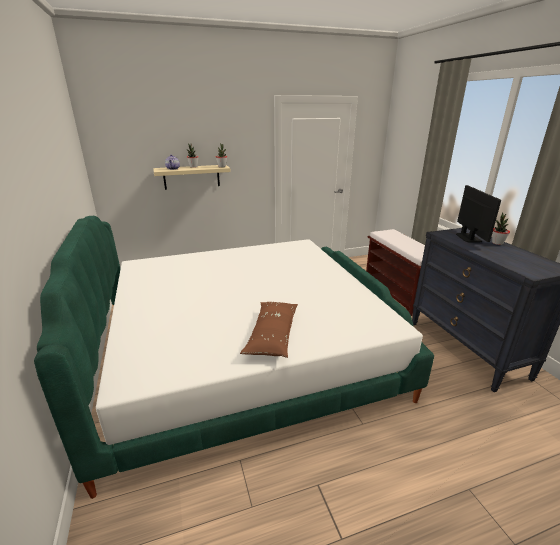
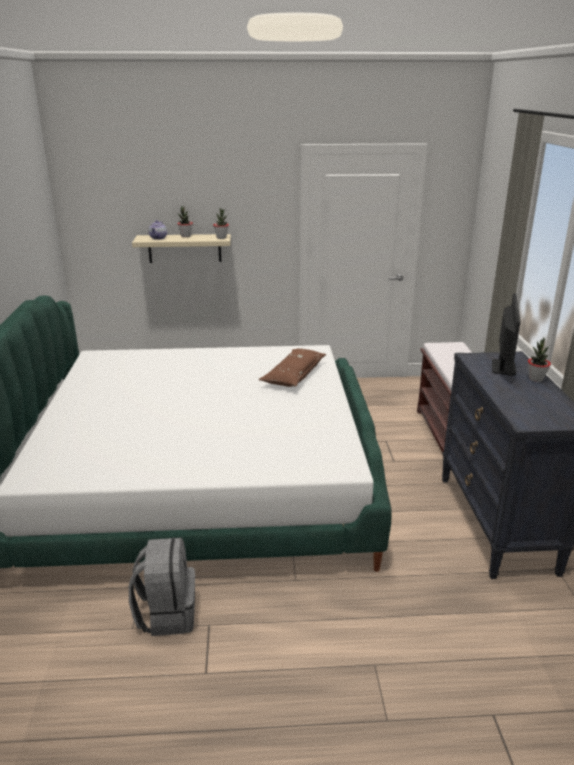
camera: 15 degrees right, 0 degrees up
(272, 335) = (197, 456): brown pillow -> brown pillow (294, 375)
(276, 483) = (167, 614): none -> grey backpack

